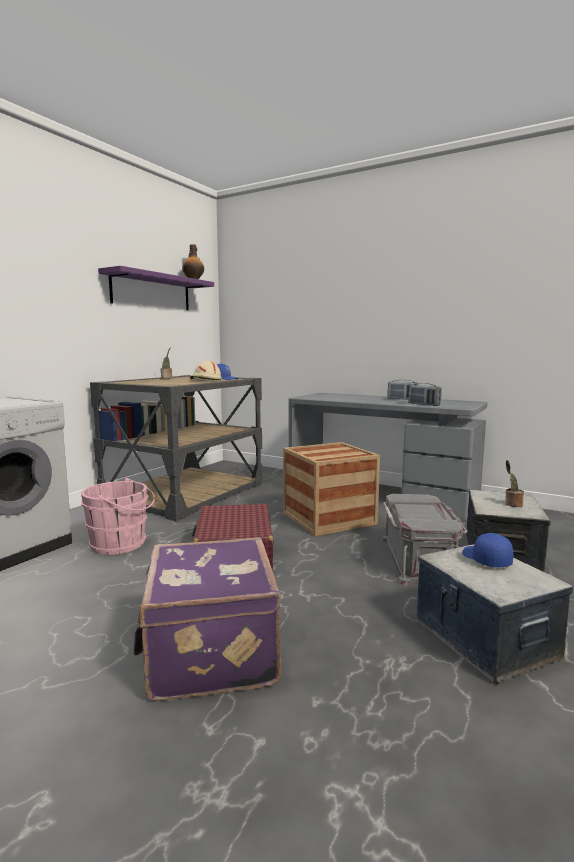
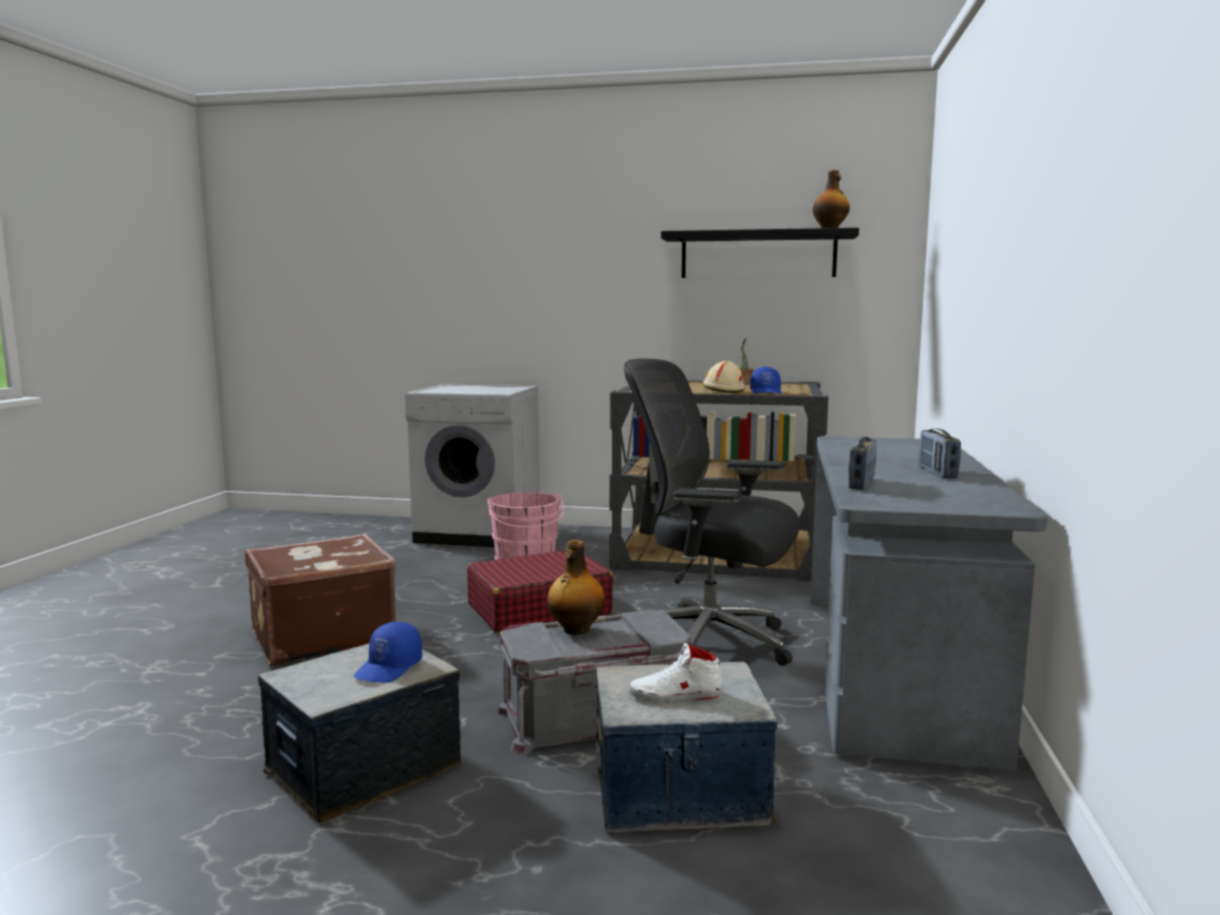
camera: 70 degrees right, 0 degrees up
(151, 292) = (758, 255): purple shelf -> black shelf
(209, 652) = (321, 637): purple suitcase -> brown suitcase
(328, 518) = (711, 641): crate -> office chair
(409, 514) = (575, 630): none -> bottle
(485, 559) = (389, 668): blue cap -> blue cap turned 150 degrees clockwise
(512, 504) = (675, 695): potted plant -> white shoe

